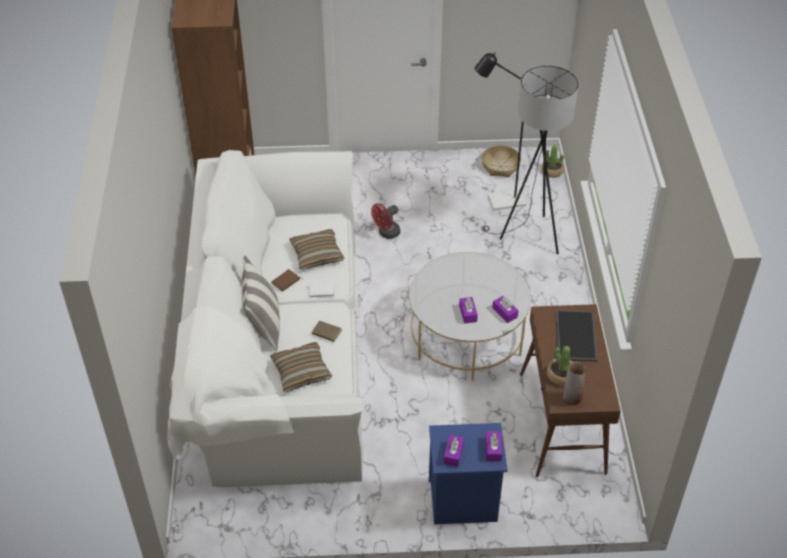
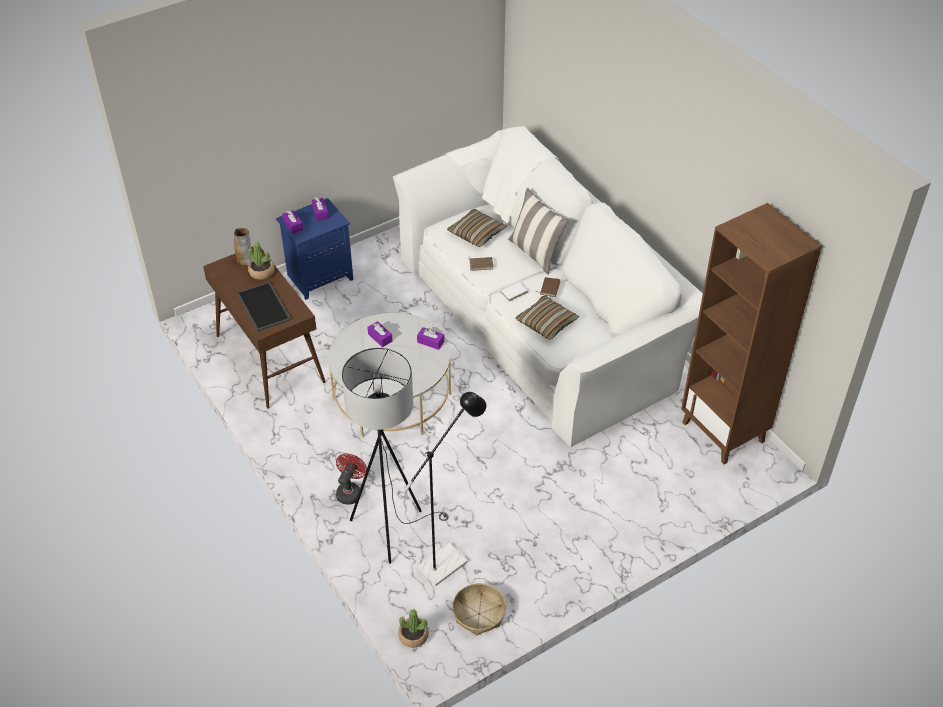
camera: 150 degrees right, 0 degrees up
(386, 233) = (539, 464): red fan -> red fan (350, 491)
(505, 312) = (348, 351): purple tissue box -> purple tissue box (430, 342)

